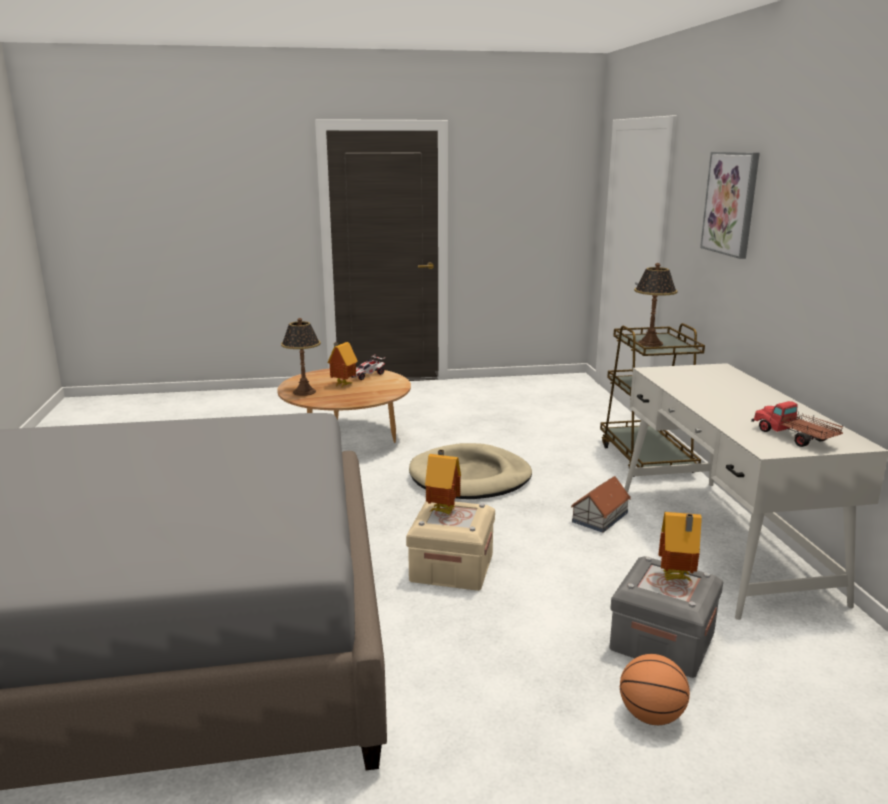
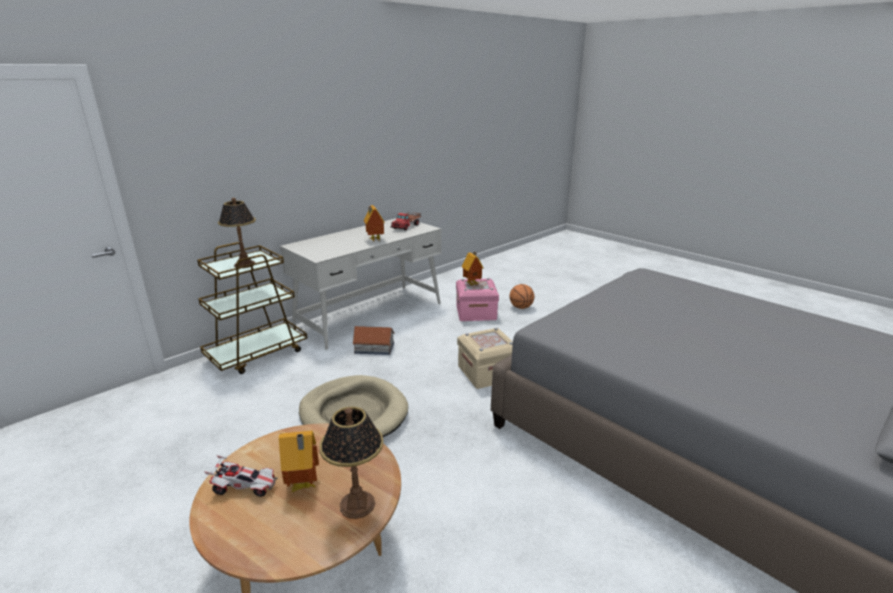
camera: 125 degrees left, 5 degrees up
(443, 510) = (487, 343): toy house -> toy house (374, 240)
(662, 641) = (476, 313): grey storage box -> pink storage box
(730, 203) = (237, 138): picture -> none

